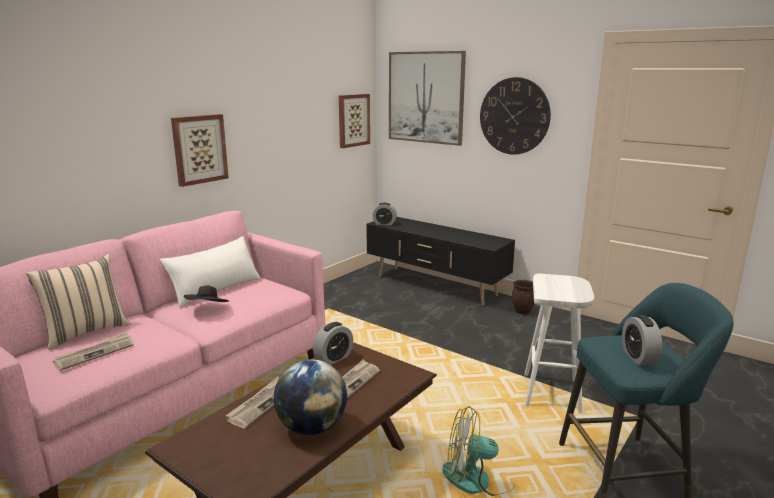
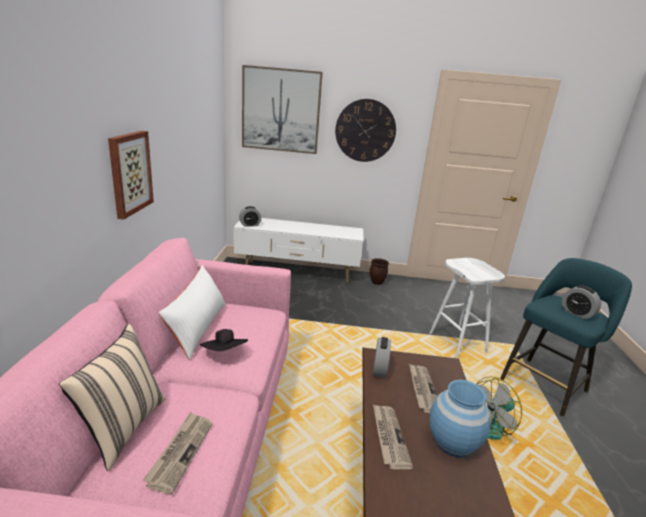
camera: 35 degrees left, 5 degrees up
(312, 427) = (453, 442): globe -> blue vase
(353, 120) = (215, 130): picture -> none
(435, 286) = (298, 272): black tv stand -> white tv stand

